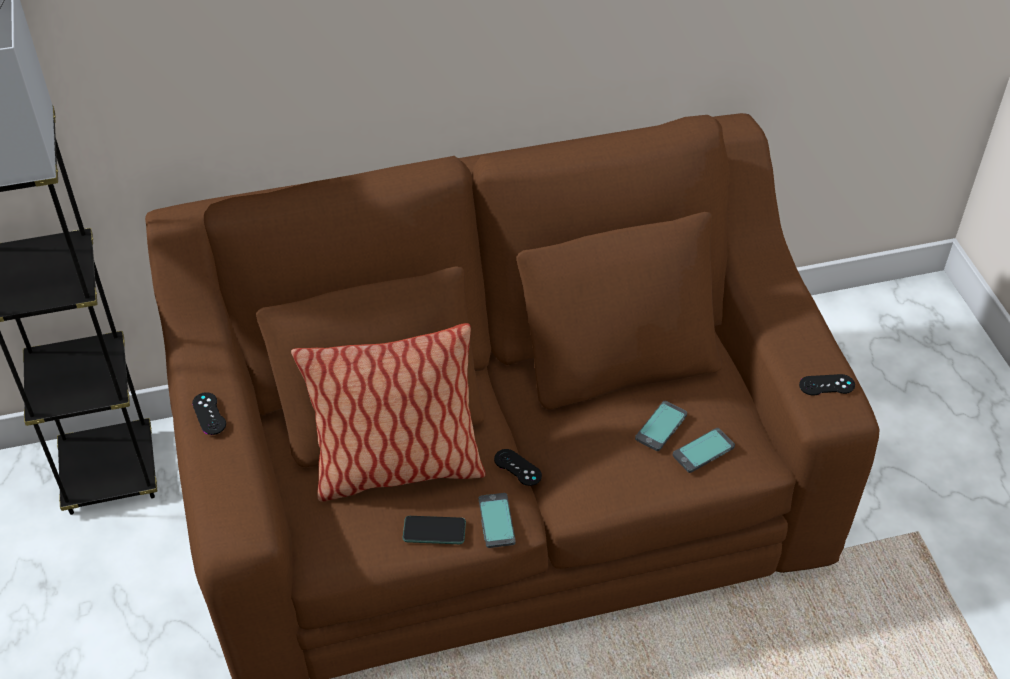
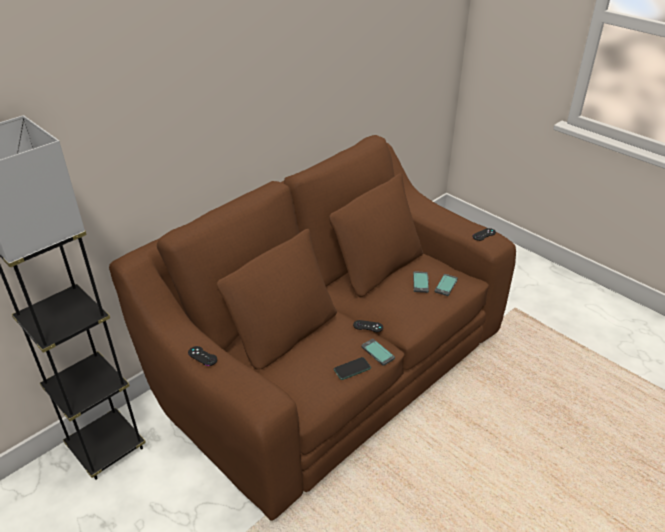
camera: 30 degrees left, 10 degrees down
(397, 469) = (310, 350): pillow -> none

